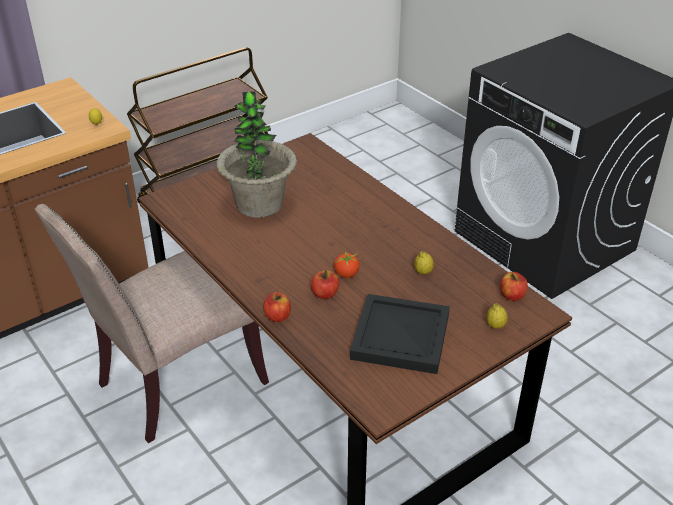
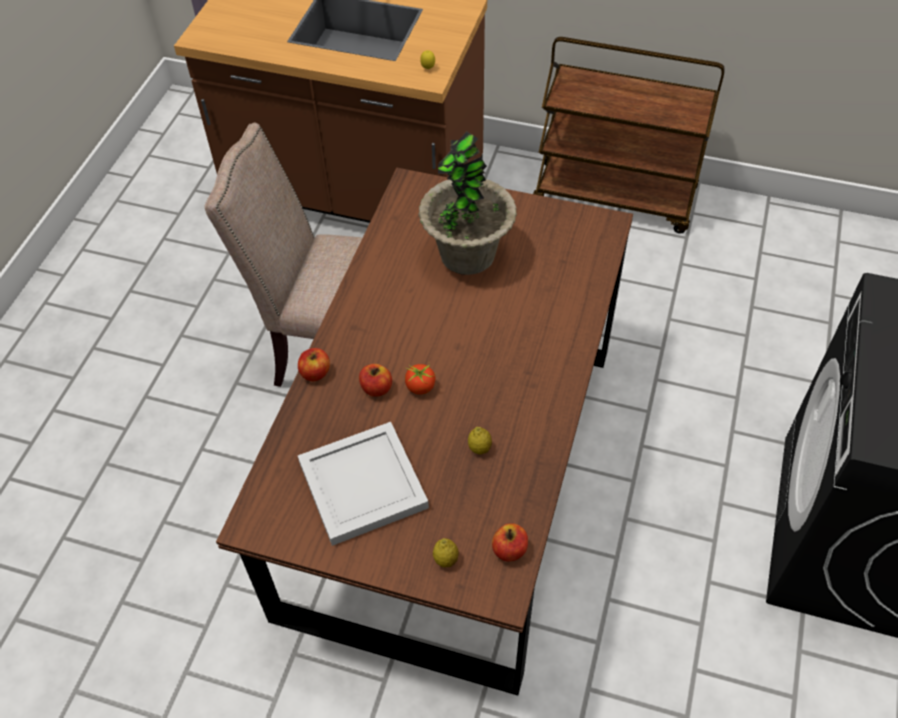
camera: 55 degrees right, 15 degrees up
(399, 335) = (364, 483): black tray -> white tray

